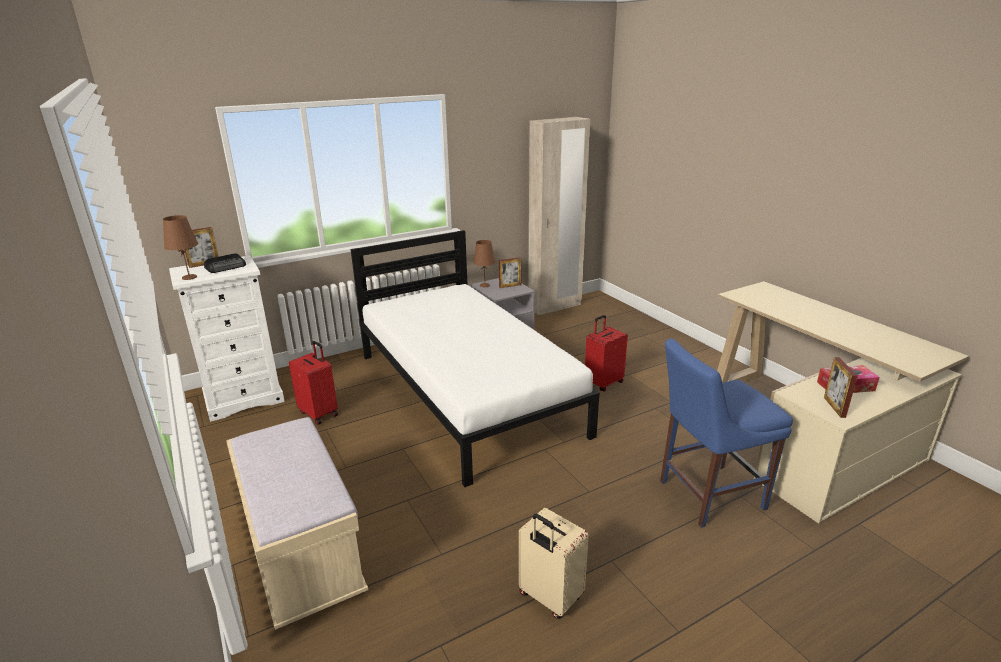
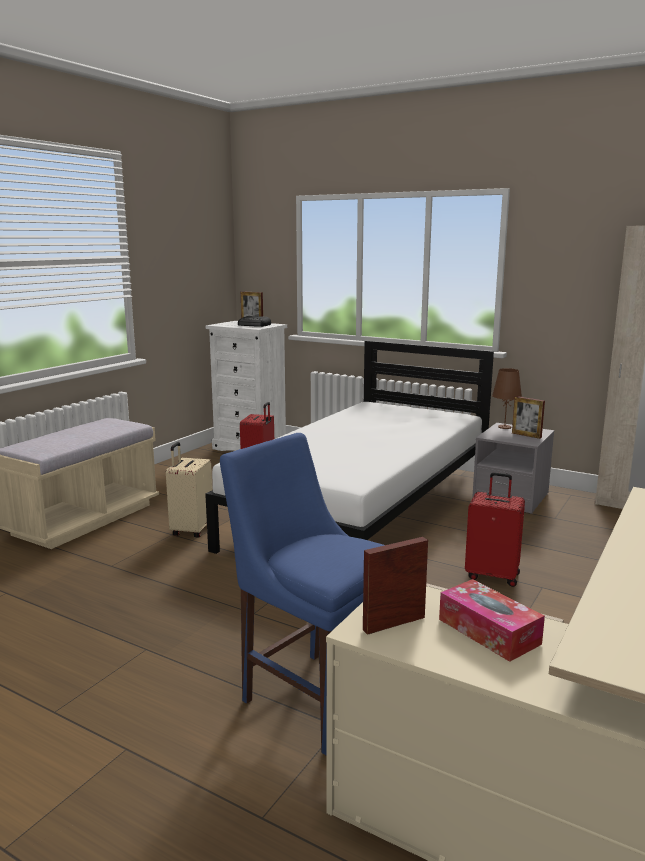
camera: 60 degrees right, 10 degrees down
(189, 277) = (224, 324): brown table lamp -> none
(549, 597) = (77, 626): beige suitcase -> beige suitcase (191, 530)

